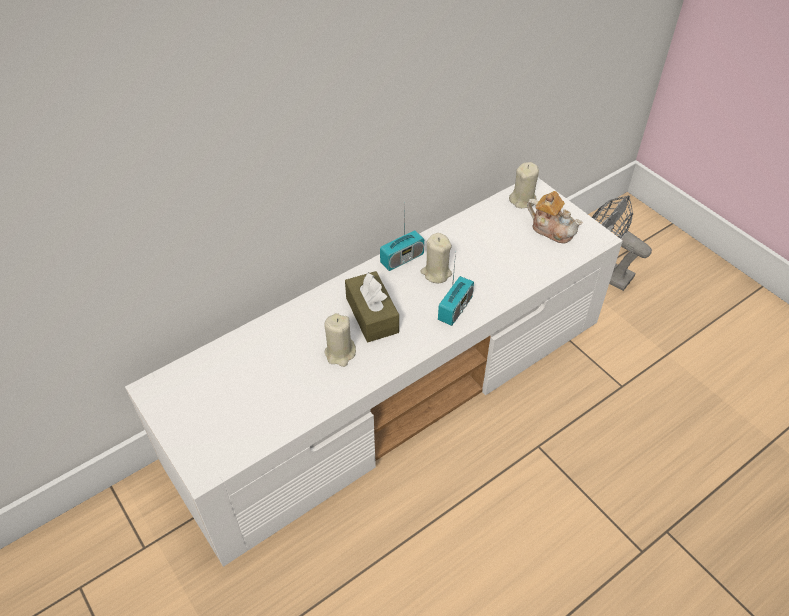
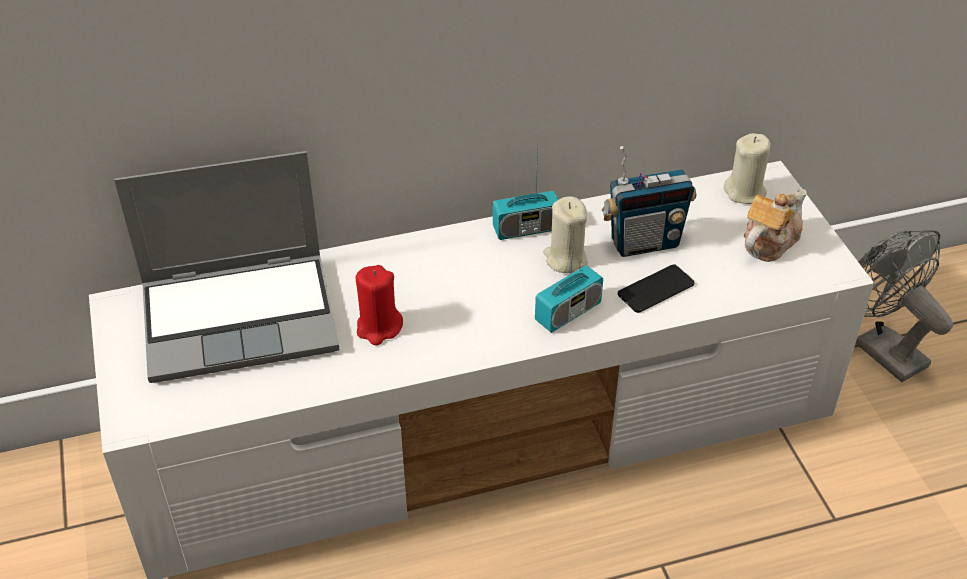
camera: 20 degrees right, 5 degrees down
(244, 372) = (242, 317): none -> laptop
(340, 353) = (379, 327): beige candle -> red candle
(372, 315) = (447, 290): brown tissue box -> none
(479, 249) = (644, 243): none -> radio
(500, 279) = (656, 289): none -> phone
(551, 229) = (769, 242): teapot -> teapot turned 105 degrees counterclockwise

